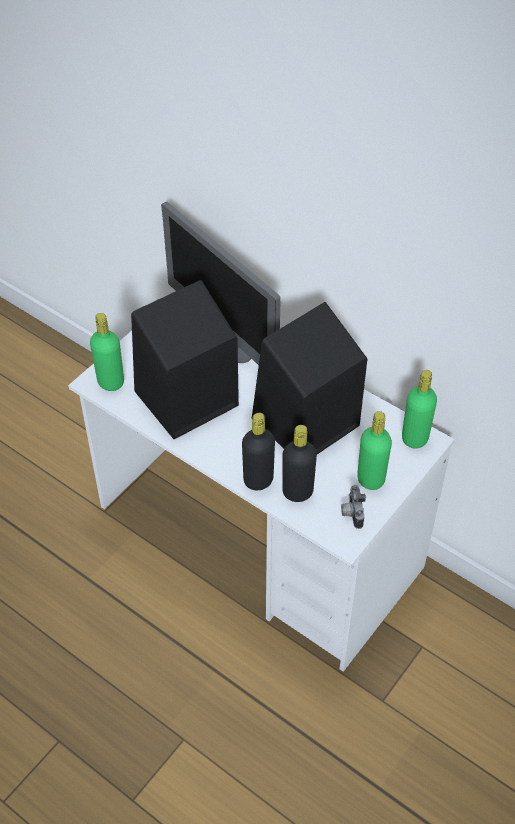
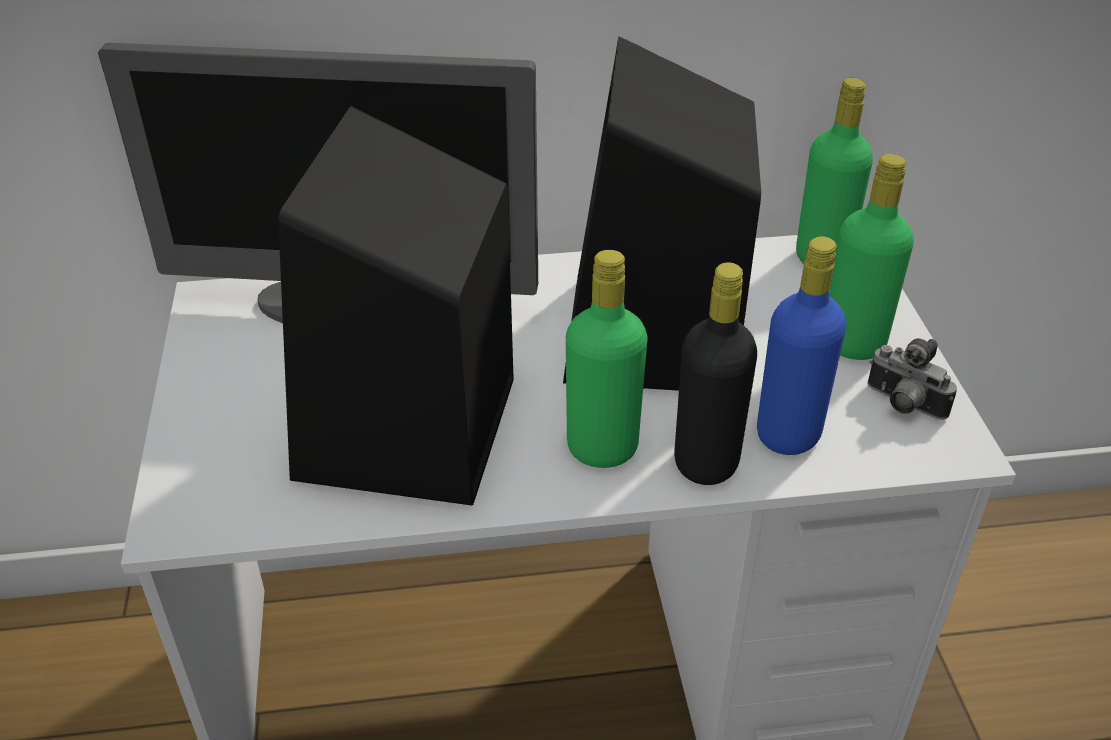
camera: 45 degrees left, 10 degrees down
(111, 382) = (217, 497): green bottle -> green bottle (602, 448)
(297, 492) = (788, 434): black bottle -> blue bottle

